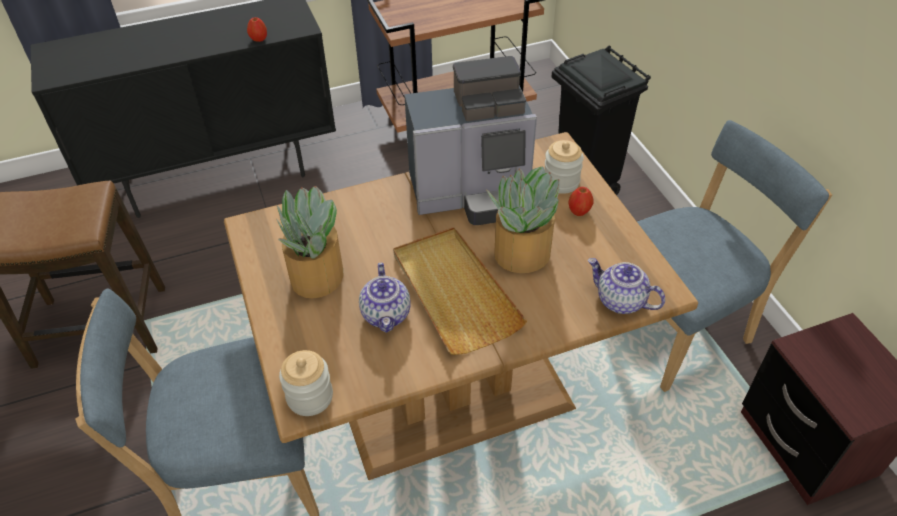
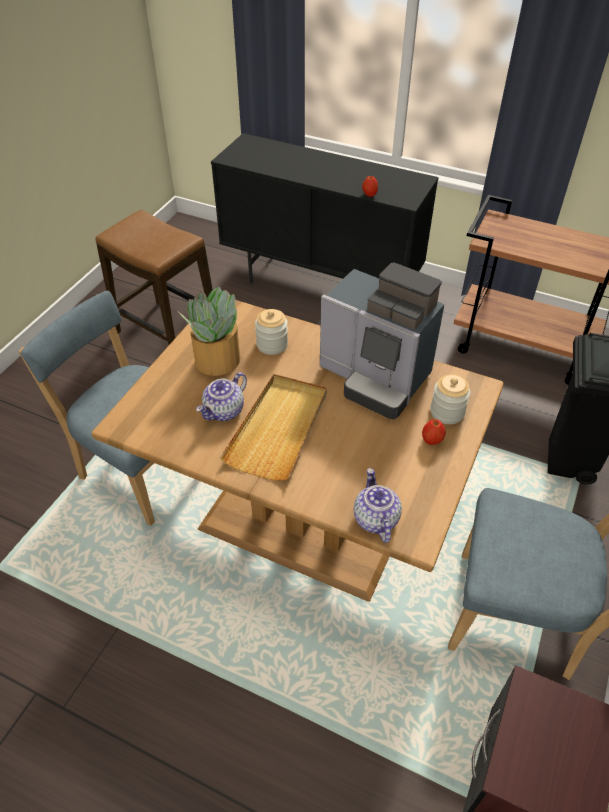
camera: 45 degrees right, 0 degrees up
(310, 397) = (129, 423): jar -> jar (272, 344)
(520, 254) = (351, 437): potted plant -> none

